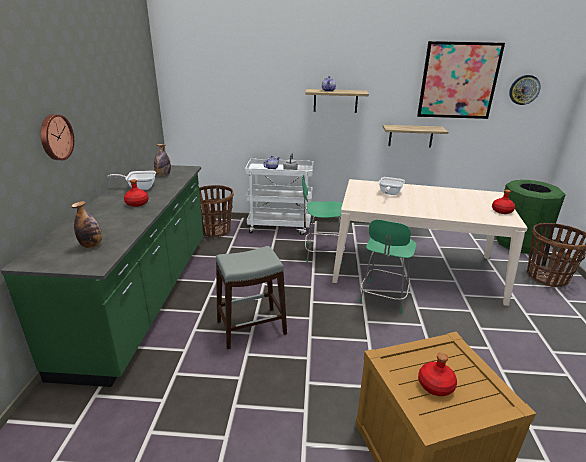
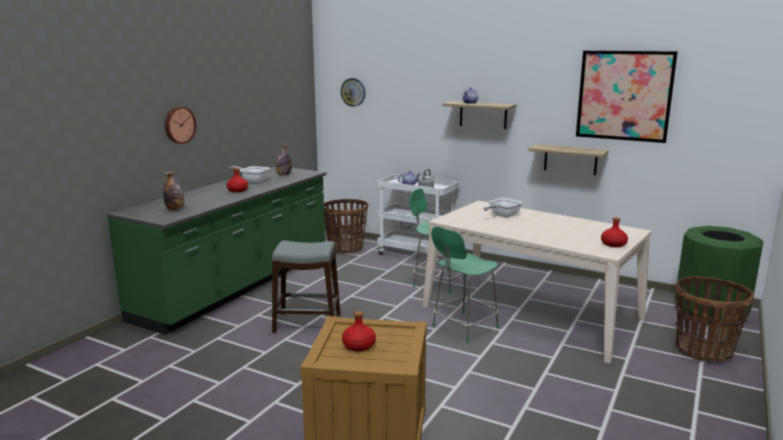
camera: 25 degrees right, 10 degrees down
(524, 89) = (712, 108): wall clock -> wall clock (353, 92)

